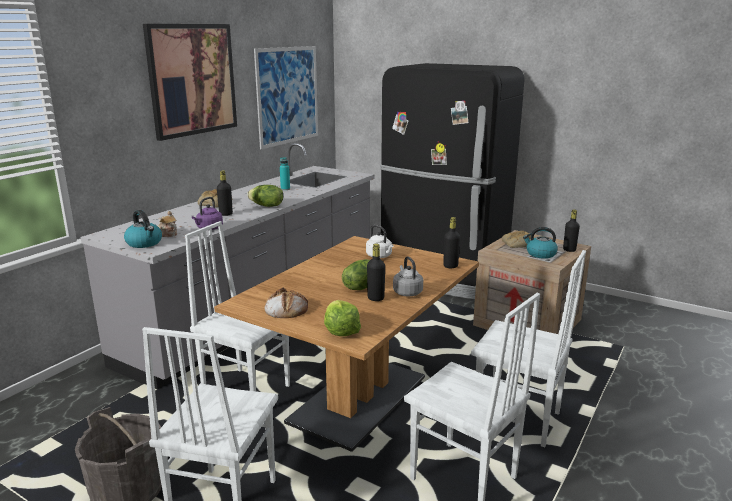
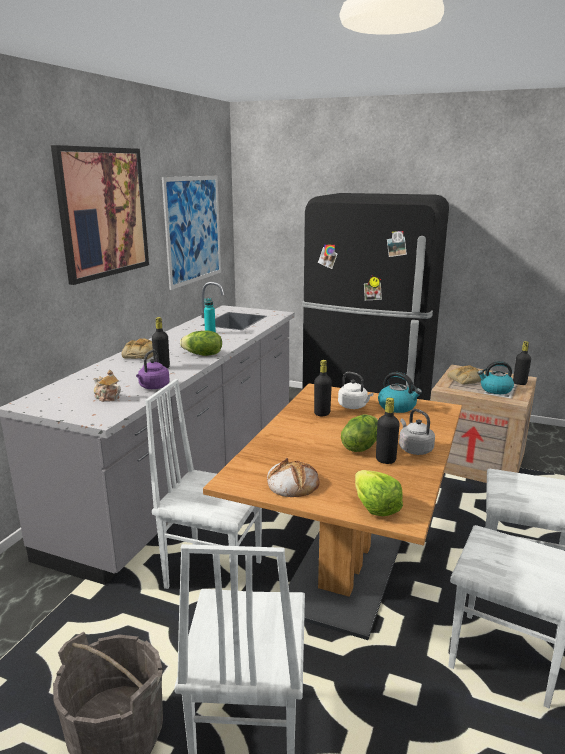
camera: 10 degrees left, 0 degrees up
(144, 243) = (85, 411): kettle -> kettle (397, 407)
(450, 266) = (437, 413): black bottle -> black bottle (322, 413)

